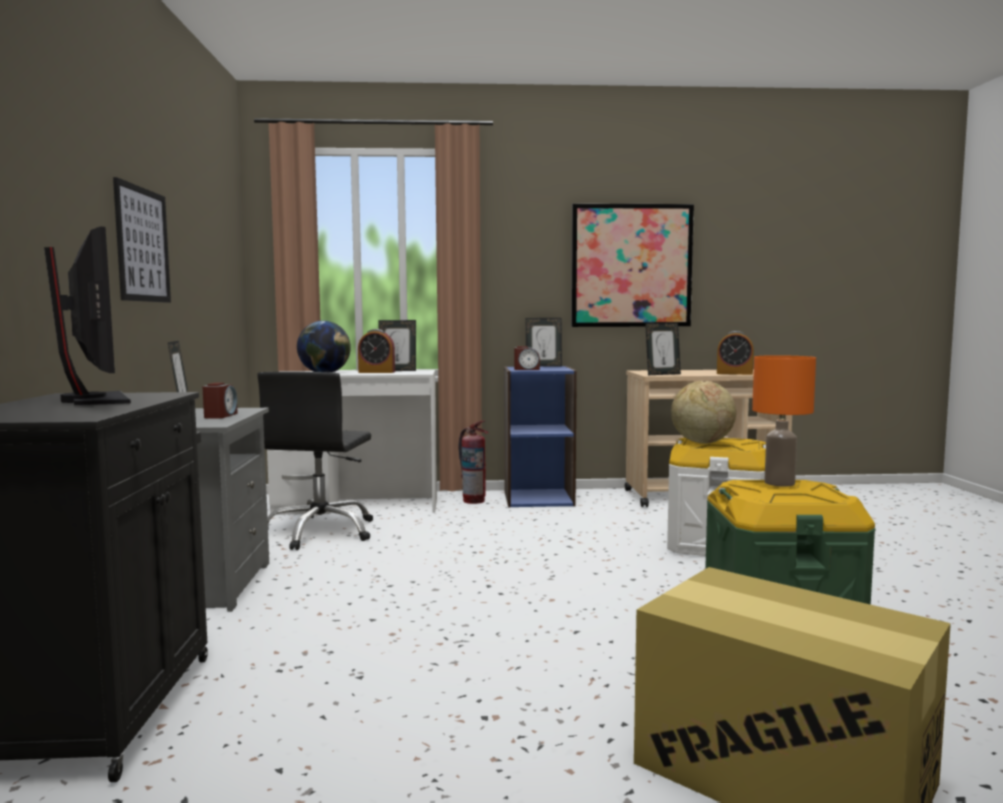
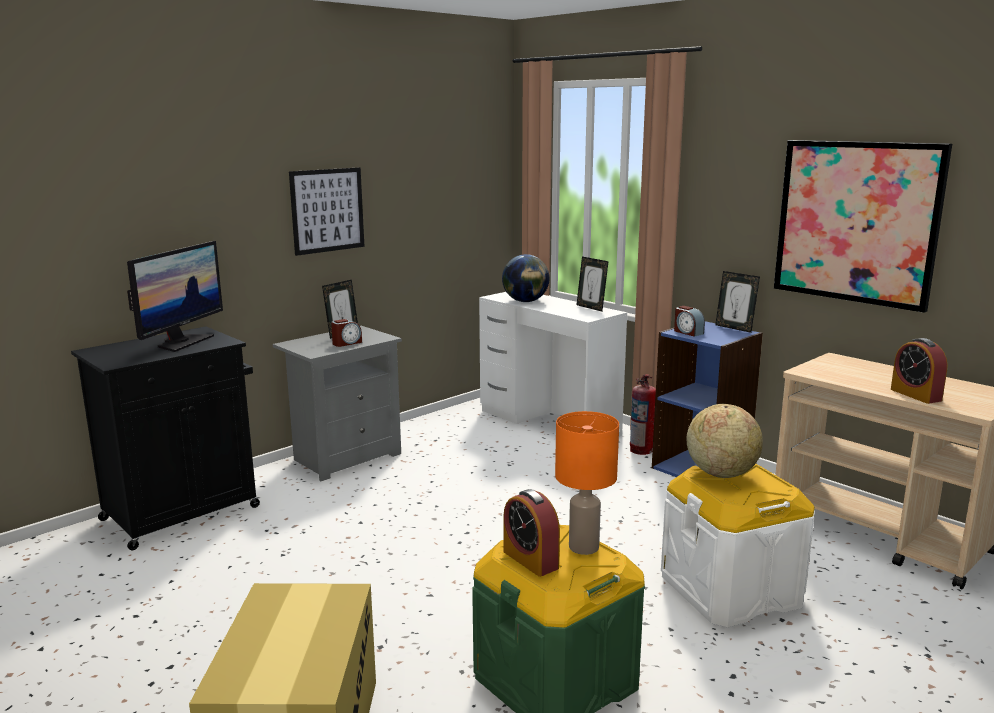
camera: 50 degrees right, 10 degrees up
(321, 532) = (476, 439): black office chair -> none
(376, 372) = (566, 307): alarm clock -> alarm clock (530, 560)
(662, 374) = (819, 373): picture frame -> none

